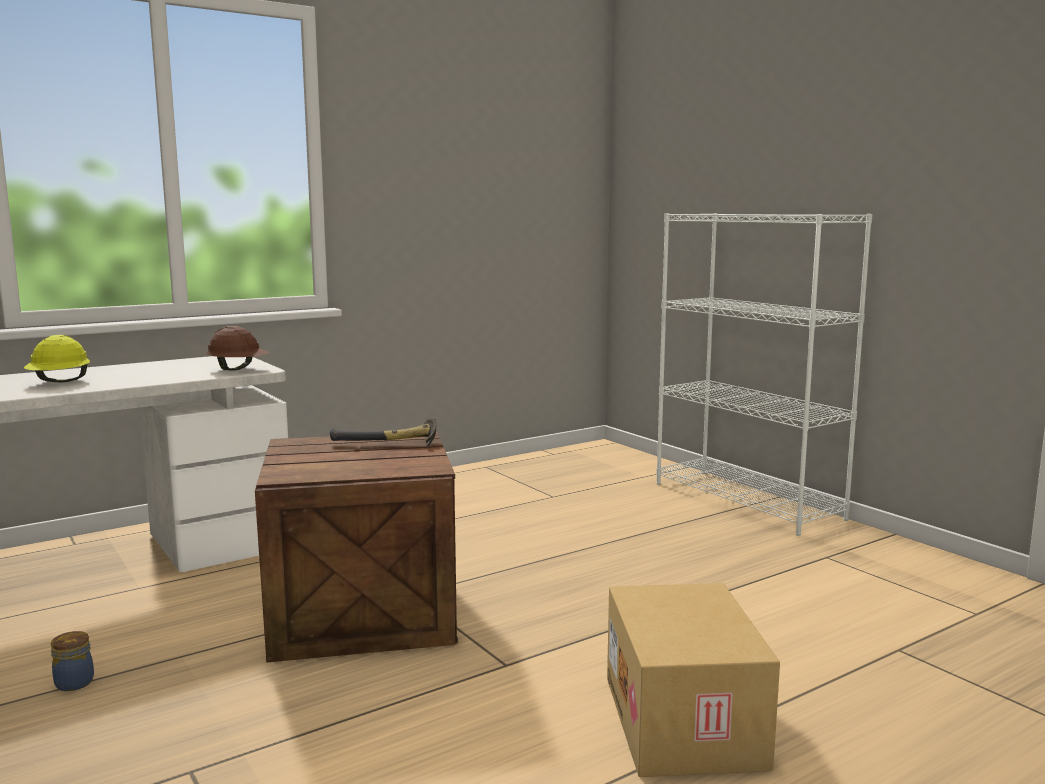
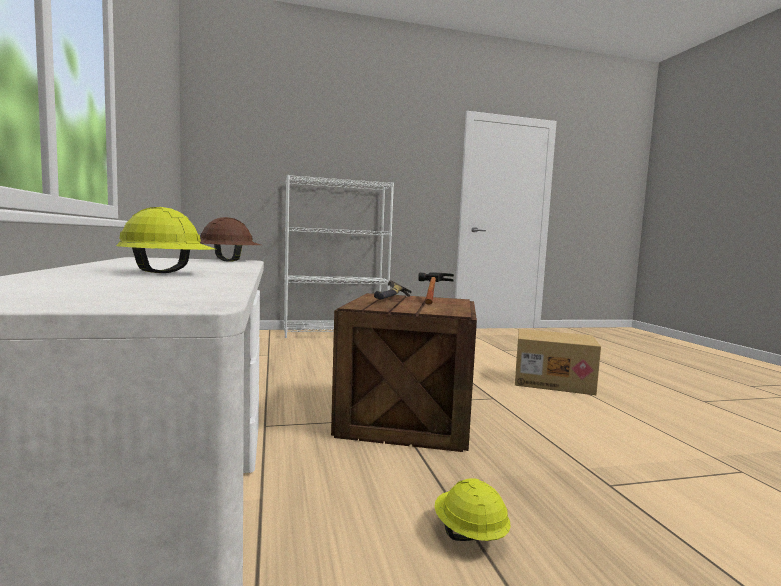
camera: 70 degrees left, 5 degrees down
(74, 682) = (469, 534): jar -> yellow hard hat
(421, 457) = (431, 298): none -> hammer

